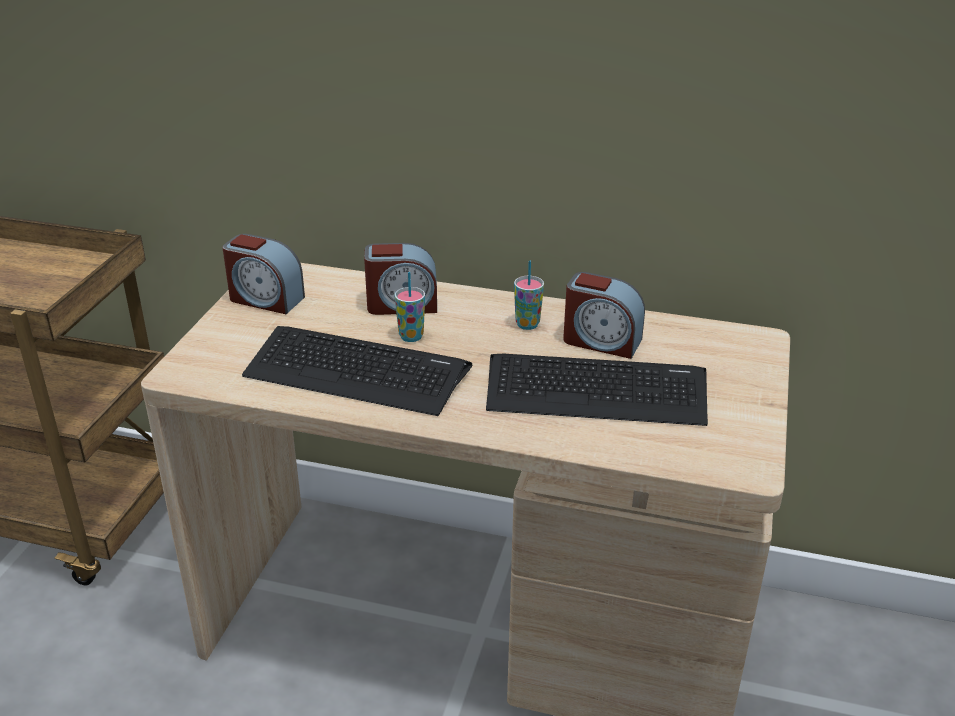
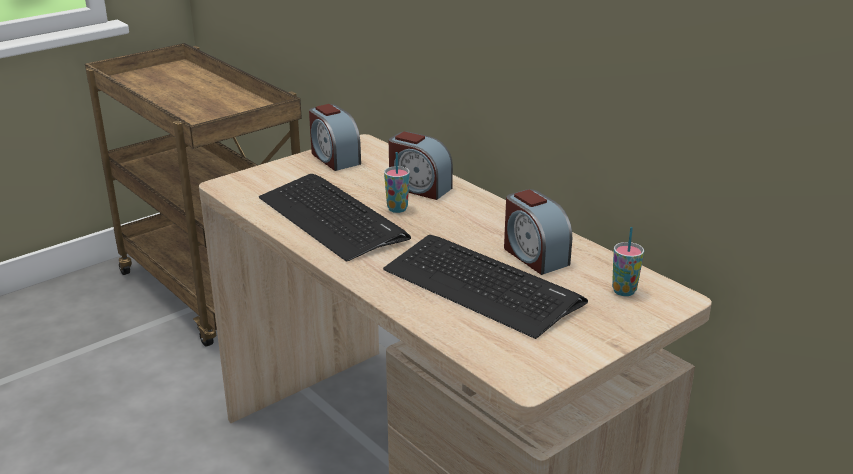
camera: 35 degrees right, 5 degrees down
(527, 324) = (492, 227): cup -> cup (624, 291)

